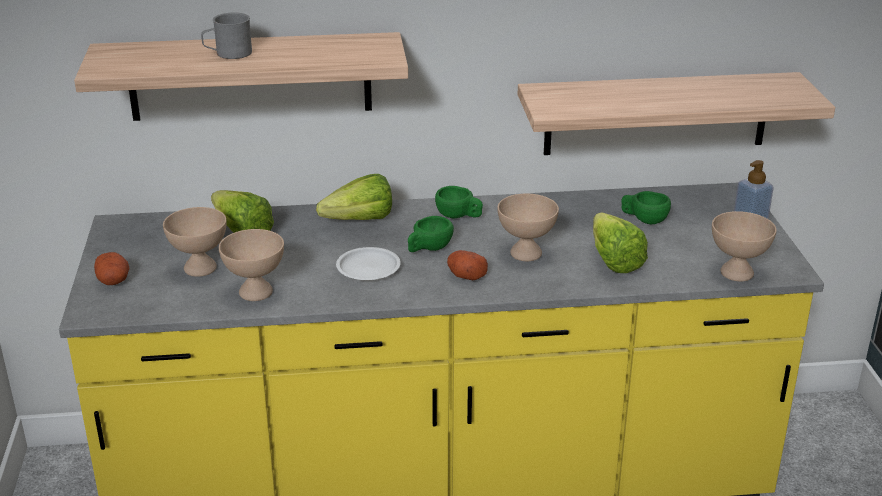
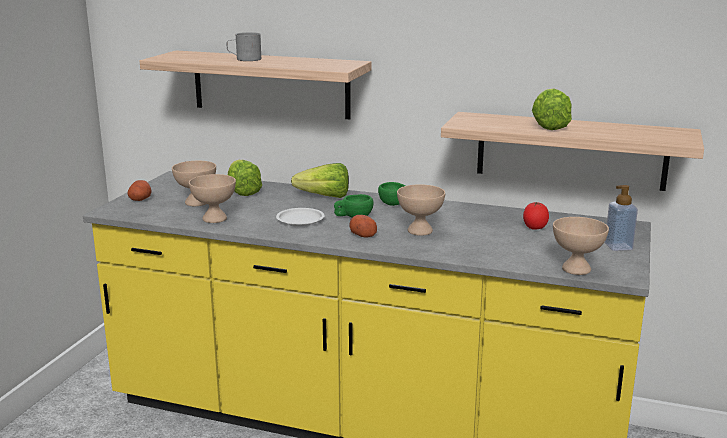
camera: 25 degrees right, 10 degrees down
(612, 258) = (483, 244): lettuce -> lettuce (550, 124)
(644, 219) = (534, 228): green cup -> tomato

